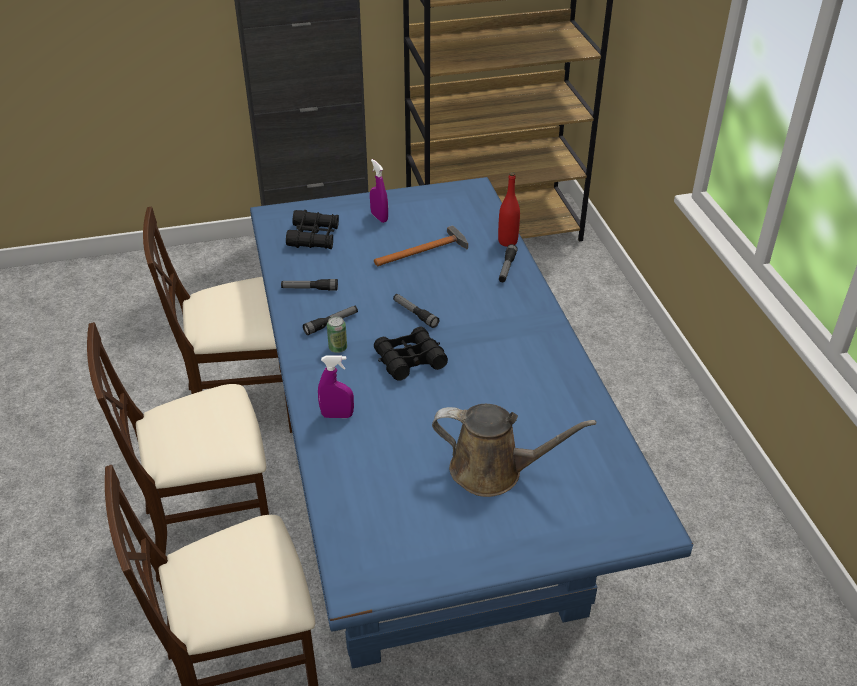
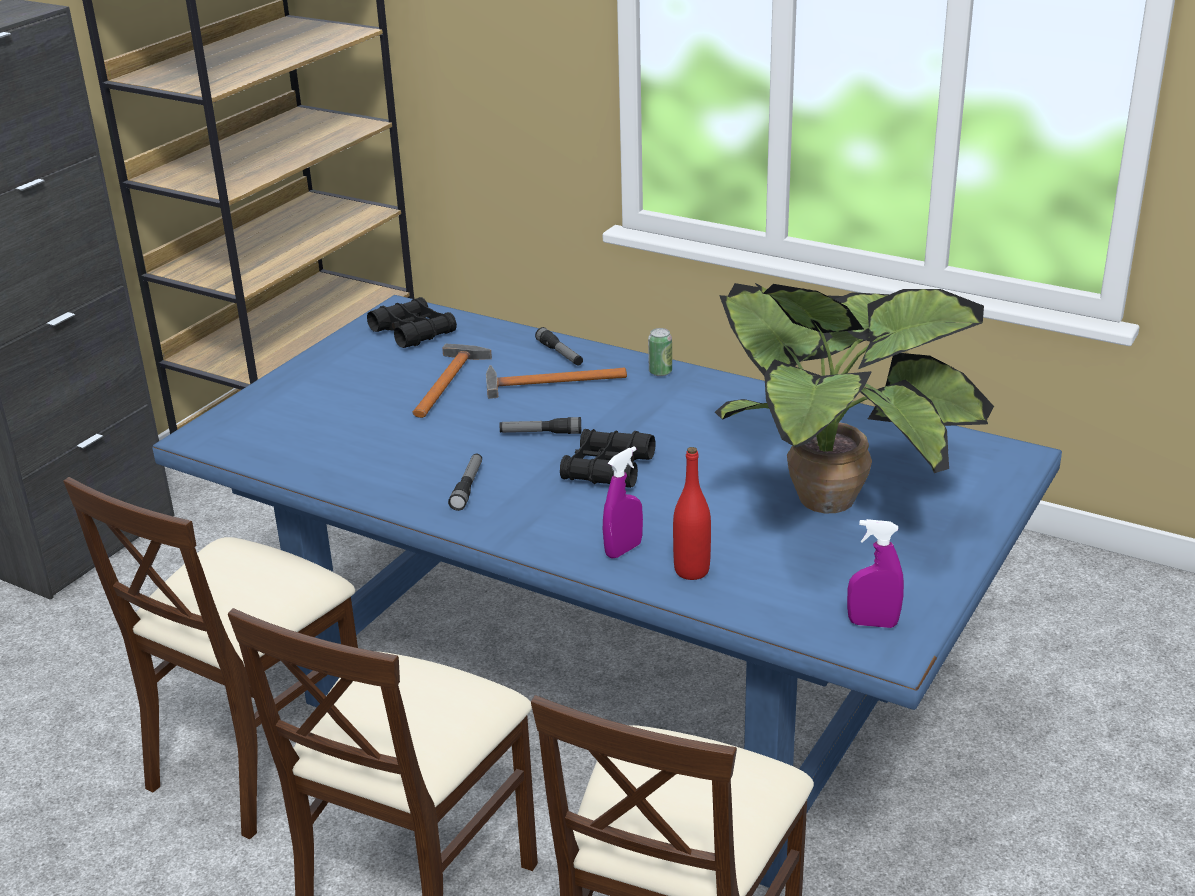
camera: 45 degrees left, 10 degrees down
(309, 289) = (383, 474): flashlight -> none
(314, 237) = (295, 430): black binoculars -> black binoculars (413, 332)
(338, 348) = (515, 501): can -> can (660, 372)
(379, 217) = (340, 379): purple spray bottle -> purple spray bottle (872, 623)
(470, 283) = (548, 382): none -> hammer
(493, 471) = (839, 499): brown watering can -> potted plant
(507, 241) = (520, 334): red bottle -> red bottle (691, 571)

